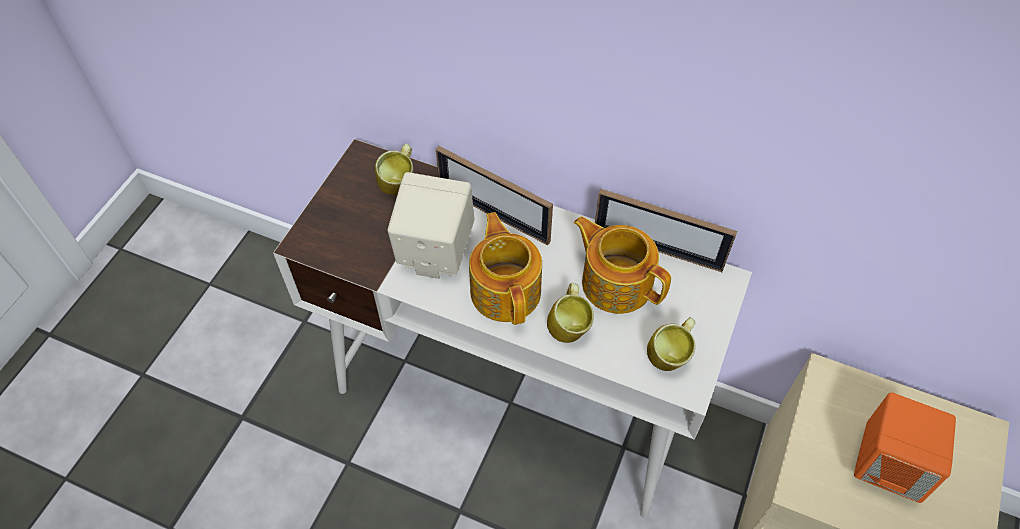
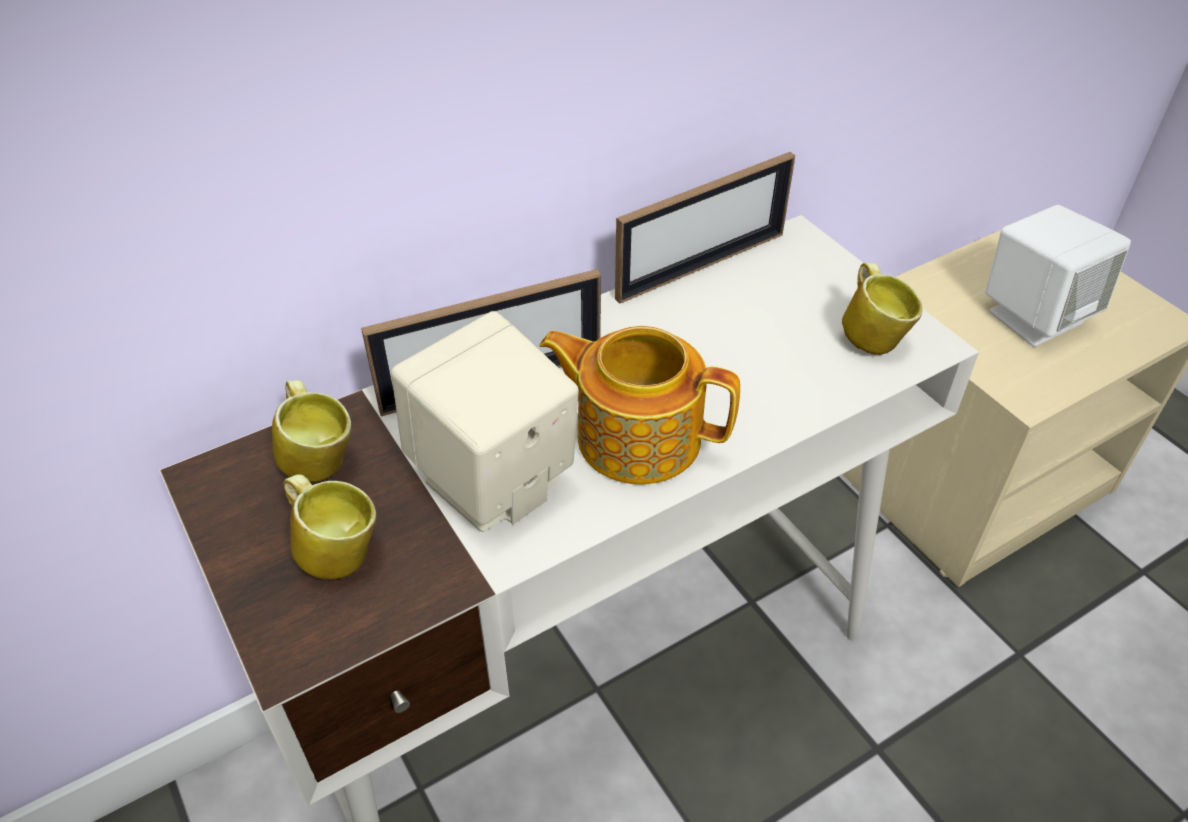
camera: 55 degrees left, 10 degrees down
(570, 326) = (753, 402): mug -> mug (335, 550)
(616, 282) = (719, 325): teapot -> none
(887, 465) = (1034, 316): orange speaker -> white speaker

